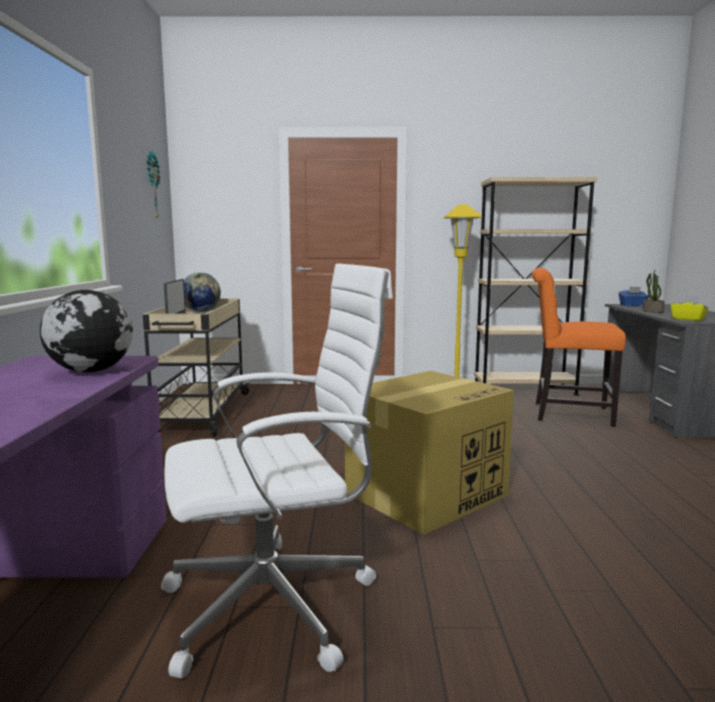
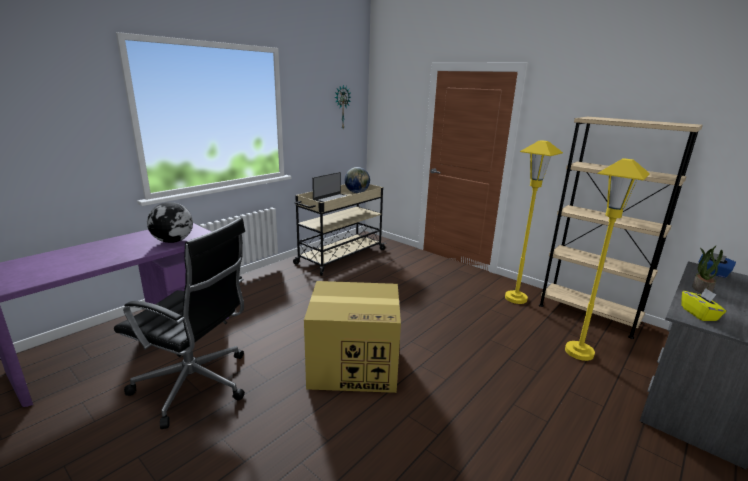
camera: 40 degrees right, 10 degrees up
(276, 604) = (196, 385): white office chair -> black office chair
(567, 414) = (579, 352): orange chair -> yellow floor lamp

